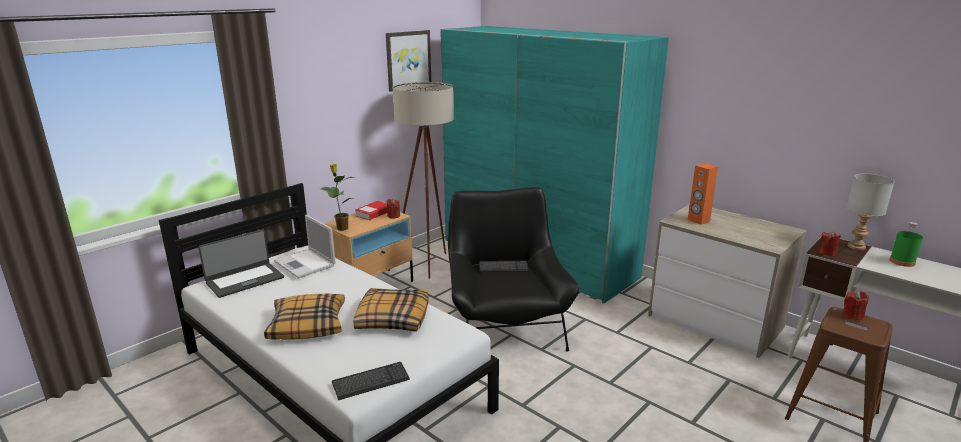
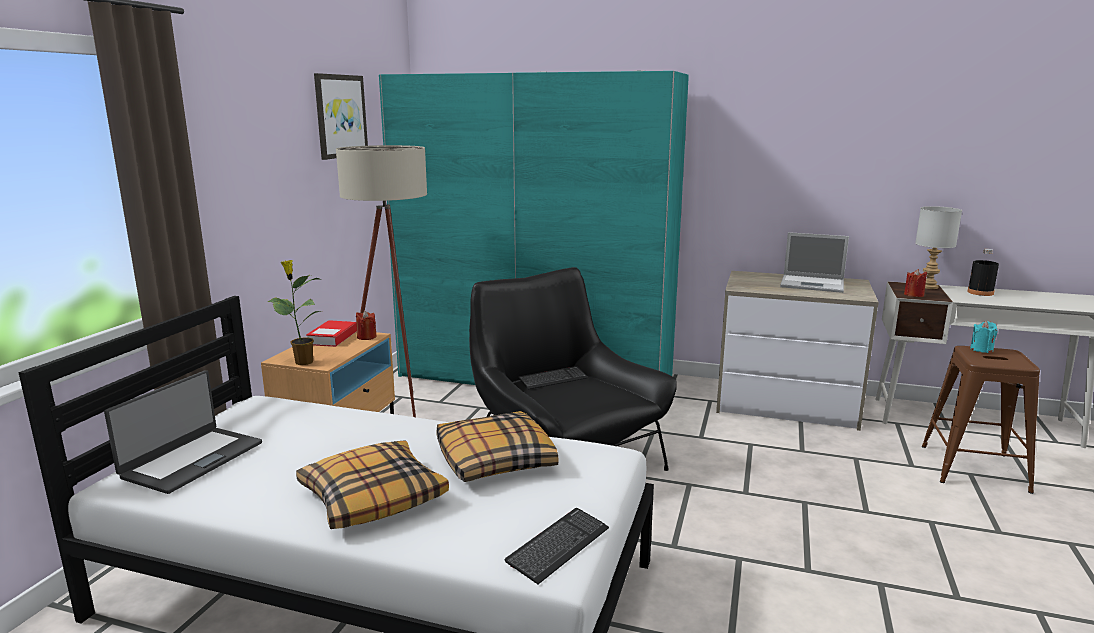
camera: 25 degrees left, 5 degrees down
(305, 264) = (282, 418): laptop -> laptop (813, 284)
(698, 220) = (762, 285): orange speaker -> none
(852, 315) = (981, 349): red candle -> turquoise candle
(902, 261) = (980, 292): green bottle -> black bottle

